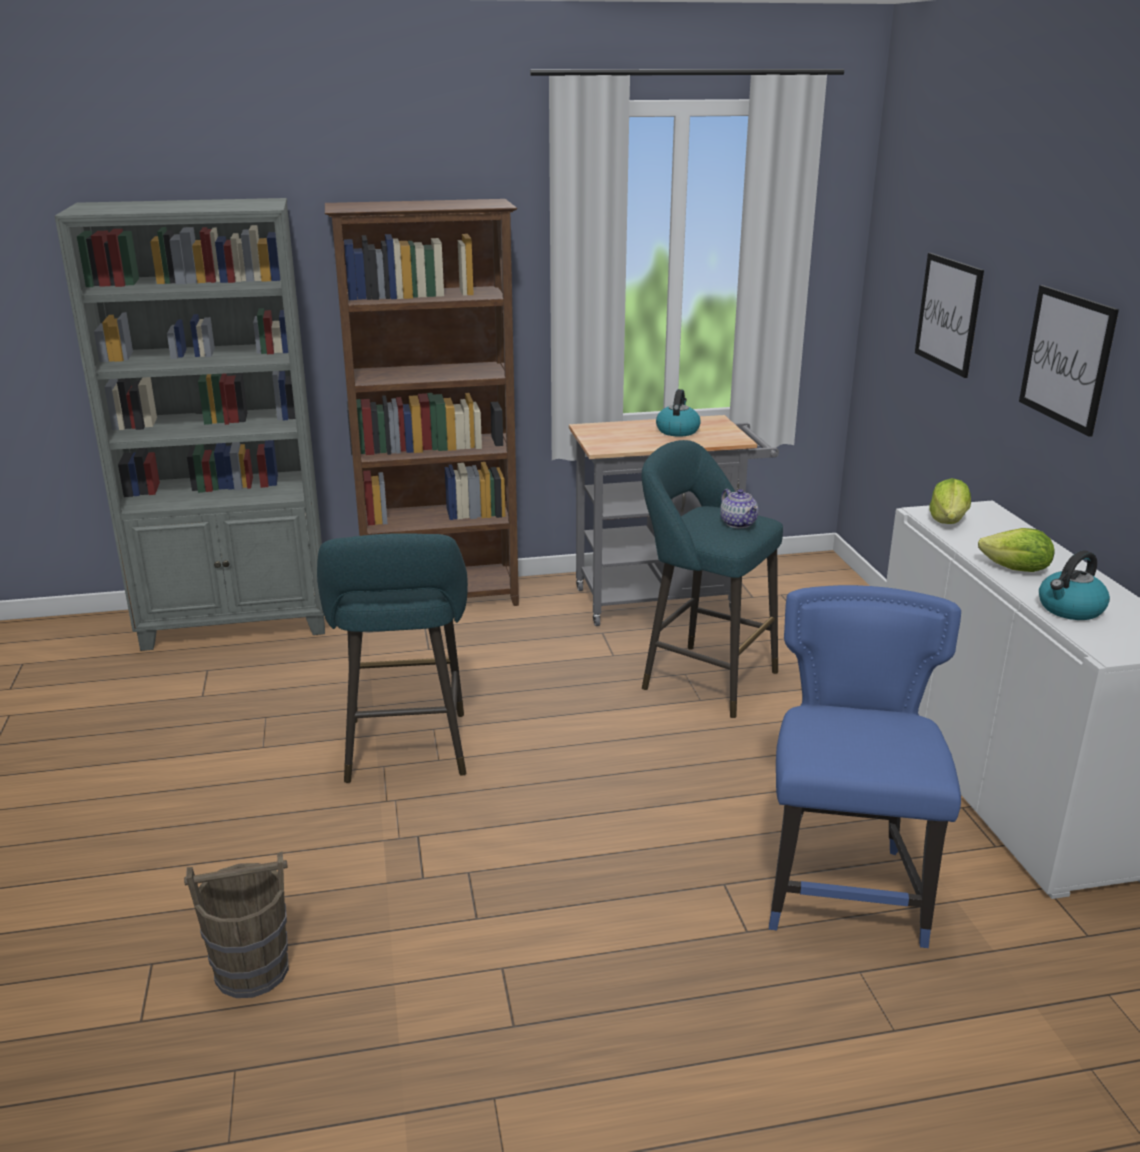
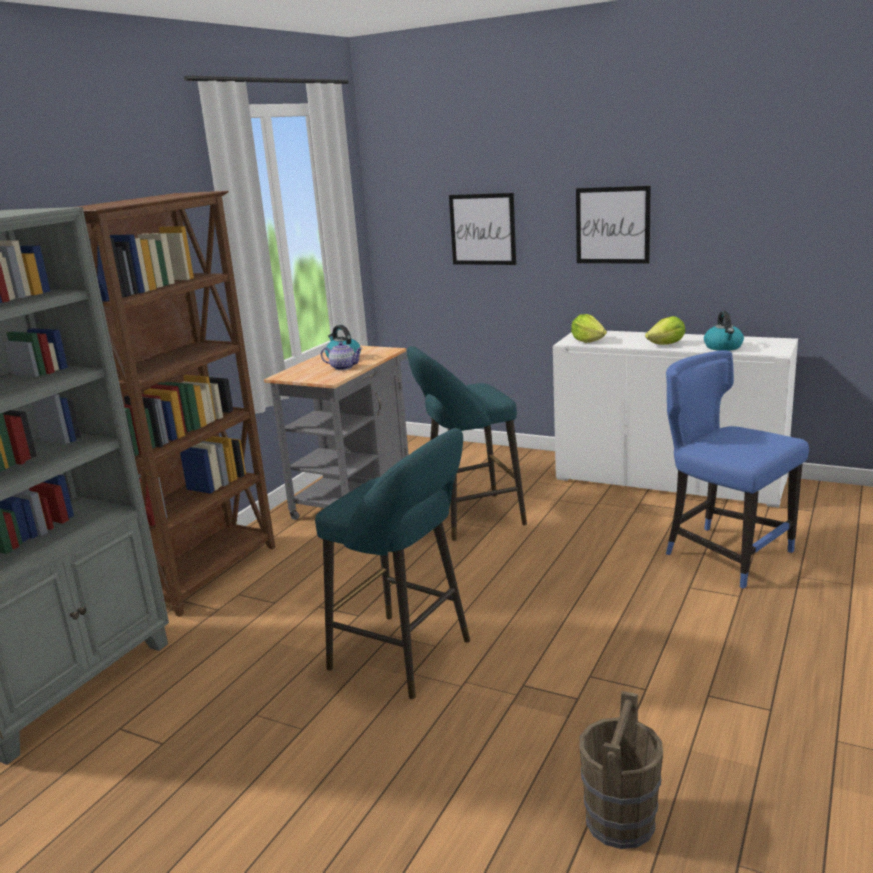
camera: 50 degrees left, 5 degrees down
(738, 523) = (477, 389): teapot -> teapot (343, 367)

